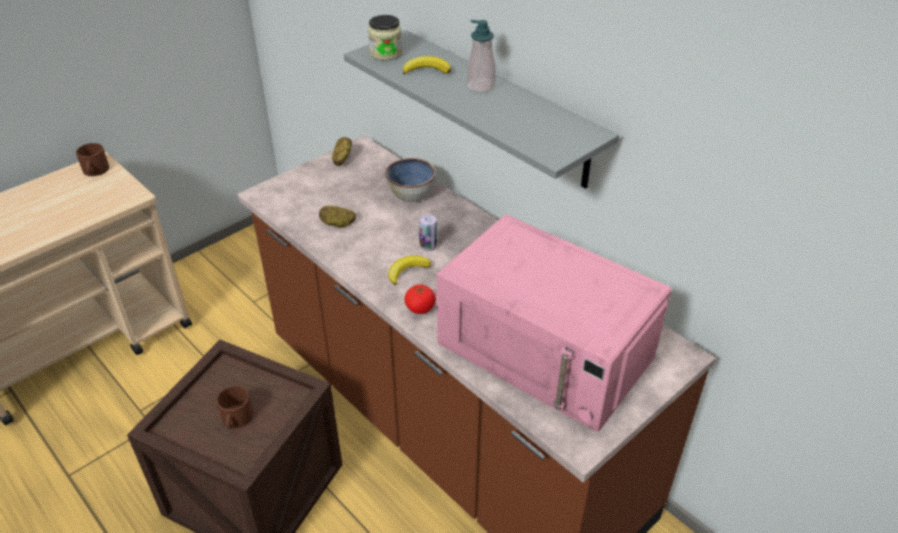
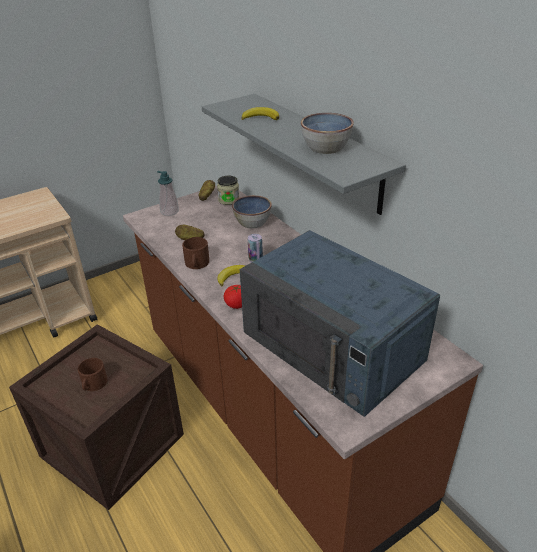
camera: 10 degrees right, 5 degrees down
(95, 171) = (35, 198): brown mug -> brown mug (196, 264)
(385, 53) = (233, 106): jar -> jar (228, 200)
(480, 86) = (300, 129): soap dispenser -> soap dispenser (169, 211)
(520, 114) = (325, 148): none -> bowl
(547, 350) = (334, 345): pink microwave -> blue microwave

